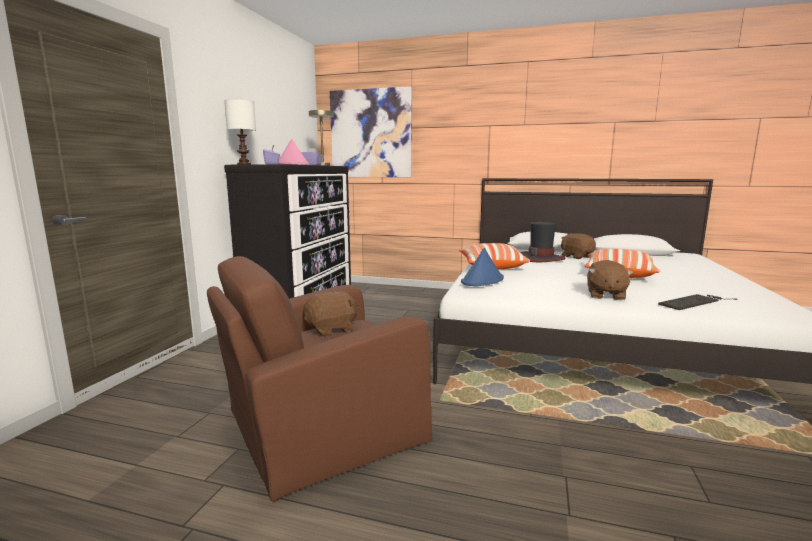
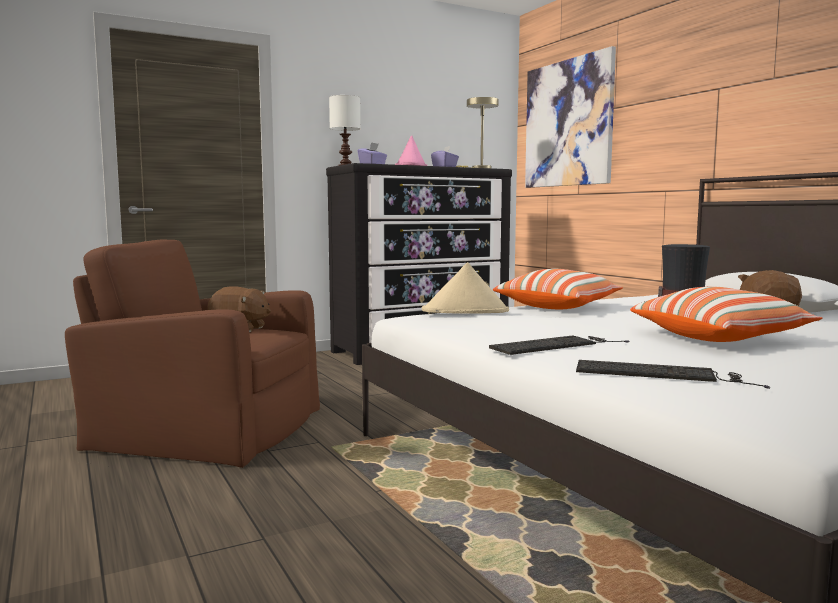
camera: 45 degrees right, 5 degrees down
(482, 280) = (465, 311): blue hat -> beige hat
(605, 295) = (555, 345): brown plush toy -> keyboard

